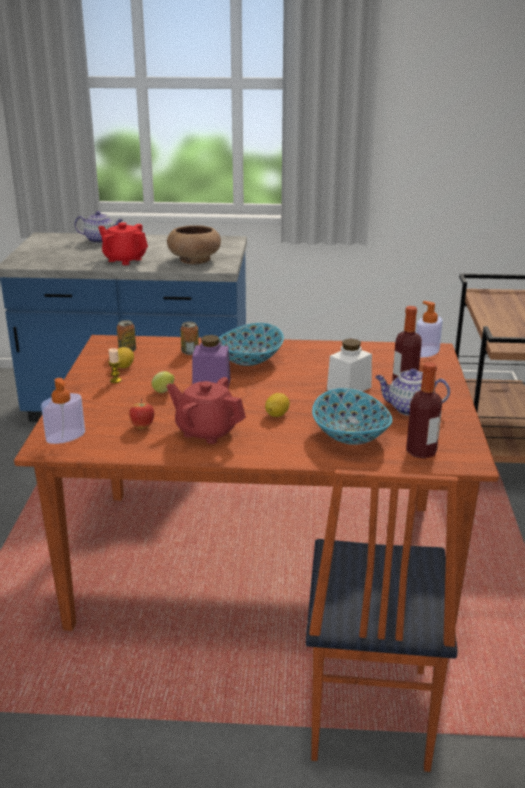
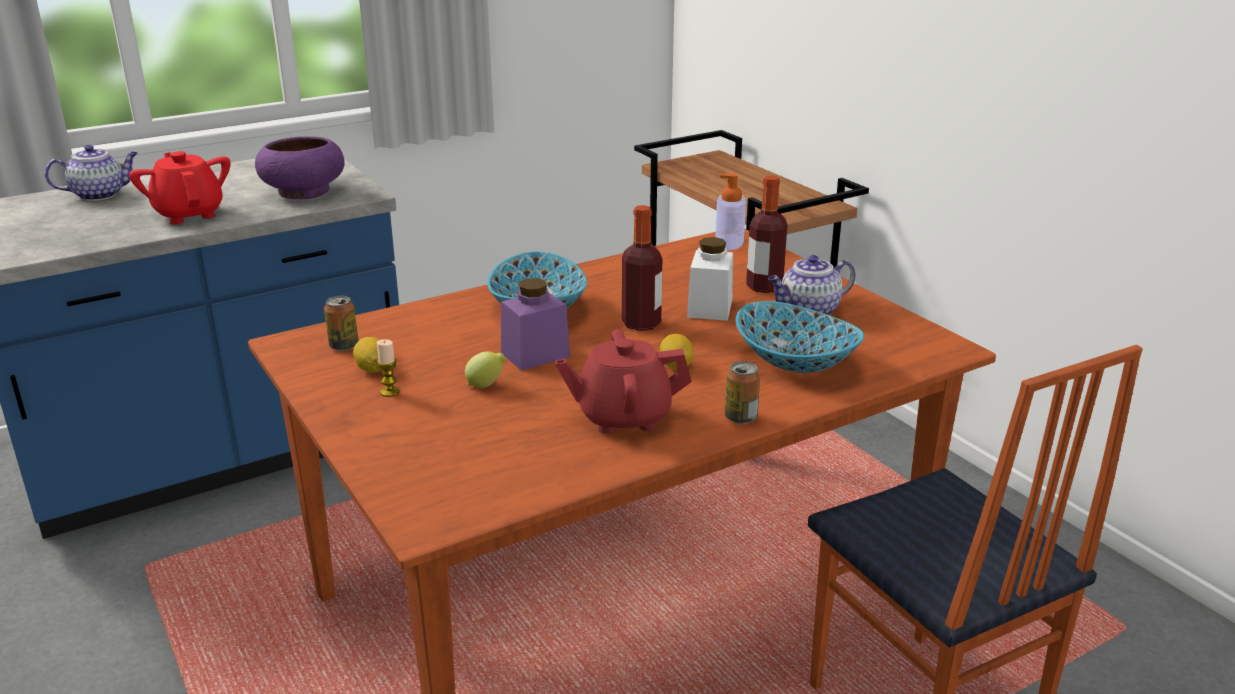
camera: 35 degrees left, 0 degrees up
(65, 436) = (434, 495): soap dispenser -> none
(124, 260) = (189, 214): red teapot -> red teapot turned 60 degrees clockwise
(142, 427) = (528, 441): apple -> none
(190, 352) = (441, 322): can -> can (740, 417)
(194, 260) = (303, 192): brown bowl -> purple bowl
(421, 452) = (892, 355): bottle -> bottle (641, 324)

